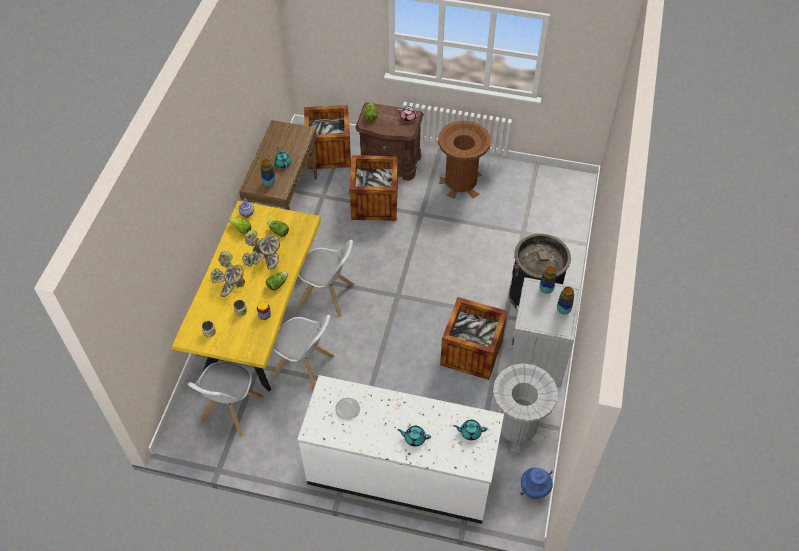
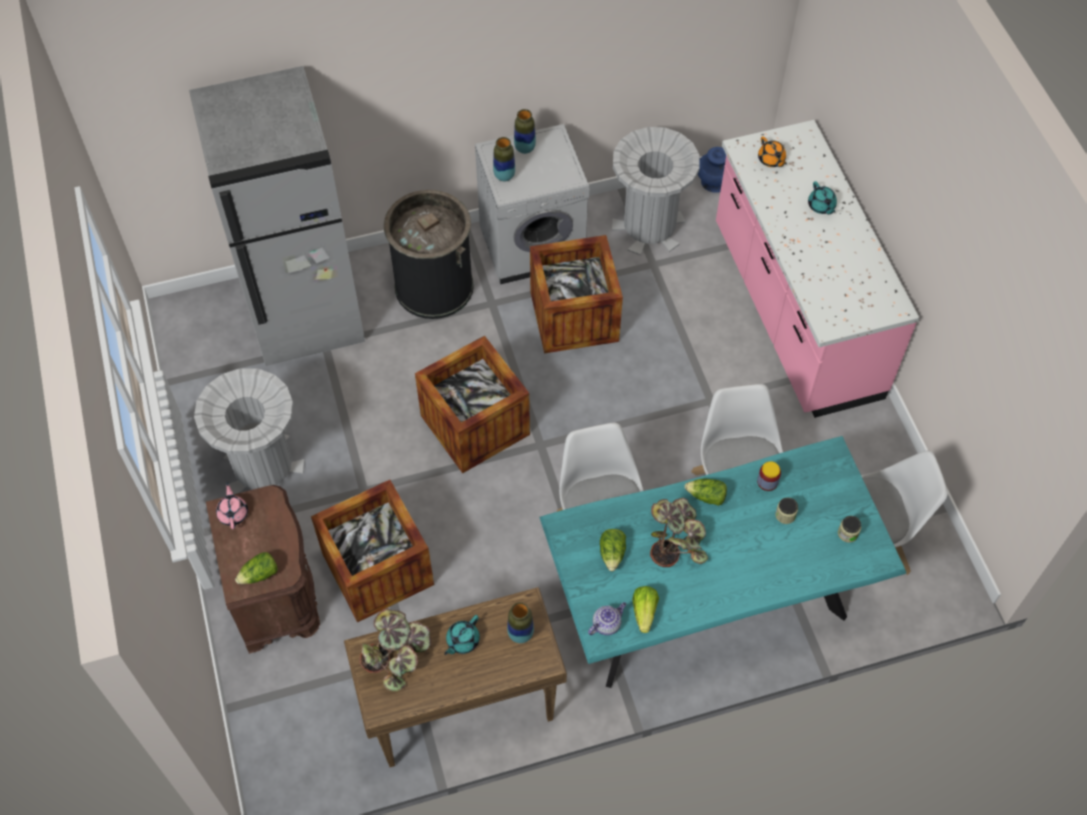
camera: 120 degrees left, 5 degrees up
(230, 284) = (753, 560): potted plant -> potted plant (396, 657)
(259, 322) = (707, 599): yellow dining table -> turquoise dining table
(329, 152) = (297, 709): crate -> crate (475, 425)
(347, 409) = (840, 287): plate -> none
(401, 472) = (794, 312): white counter -> pink counter
(461, 182) = (263, 467): brown trash can -> grey trash can
(470, 432) = (771, 160): turquoise teapot -> orange teapot
(551, 233) = (305, 310): none -> grey fridge

